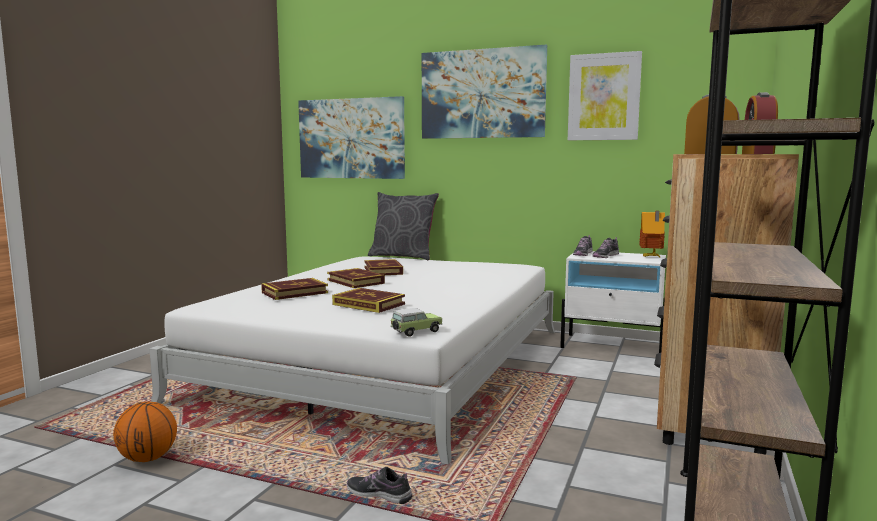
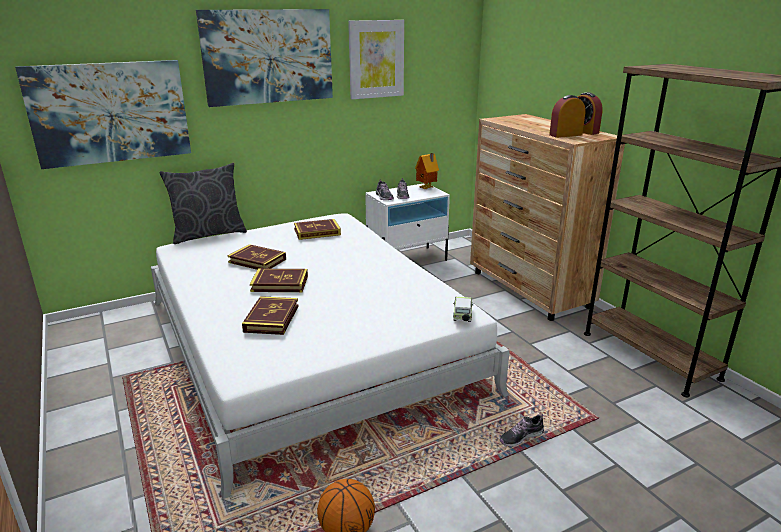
camera: 50 degrees left, 15 degrees up
(368, 304) = (363, 304): book -> book (317, 232)

